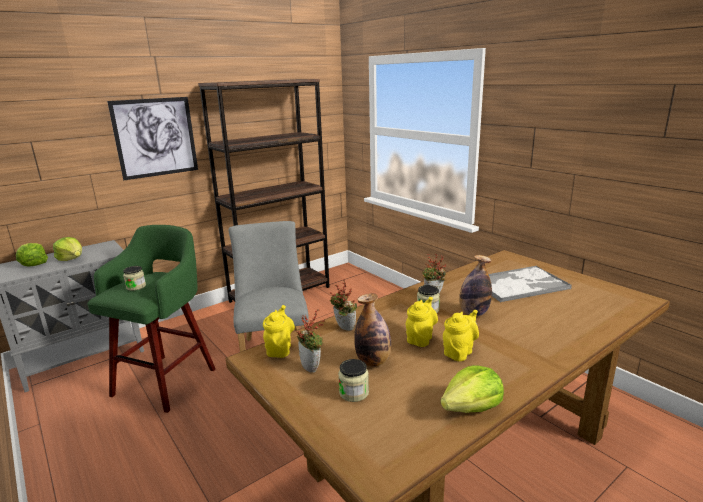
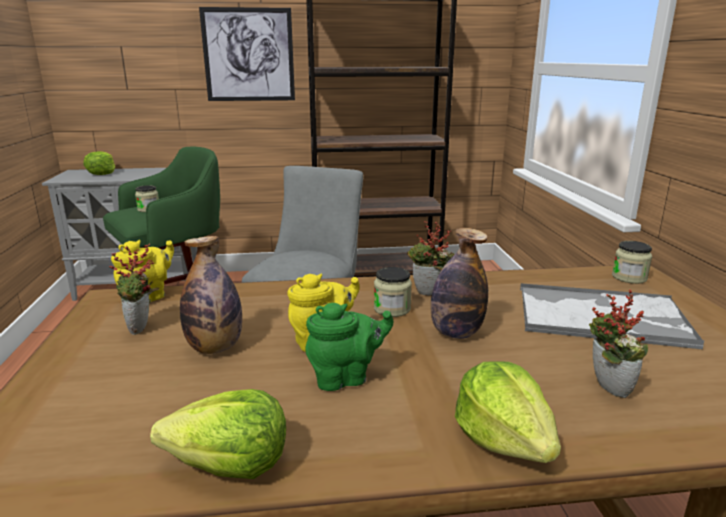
camera: 30 degrees right, 0 degrees up
(71, 259) = (133, 175): lettuce -> lettuce (504, 439)
(343, 328) = (249, 298): potted plant -> potted plant (605, 388)
(354, 393) = (129, 375): jar -> jar (629, 277)
(459, 352) = (346, 377): yellow teapot -> green teapot

